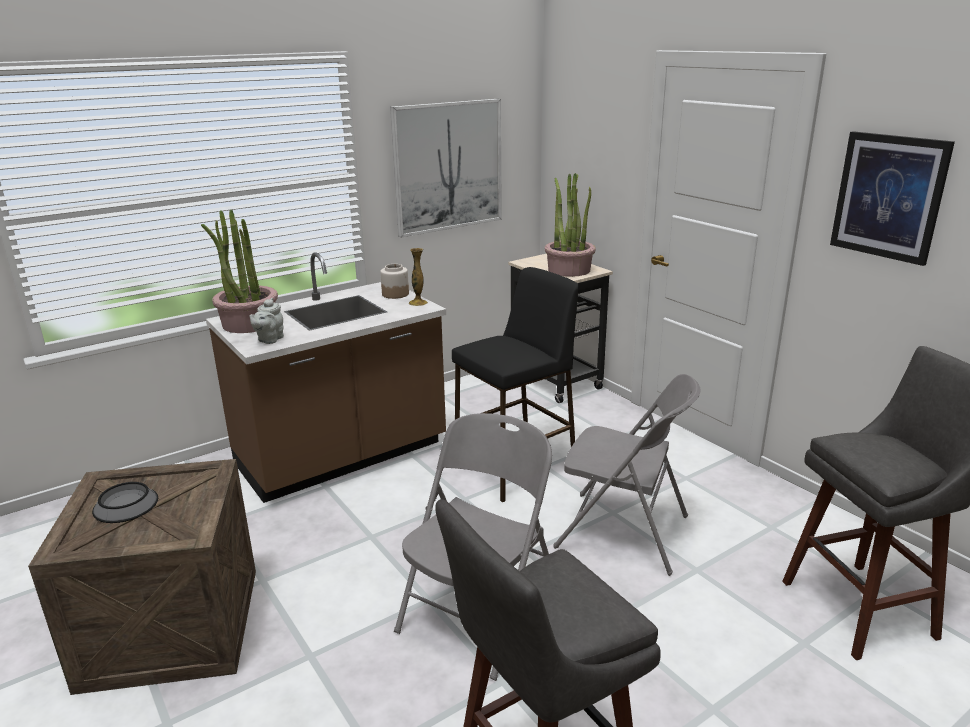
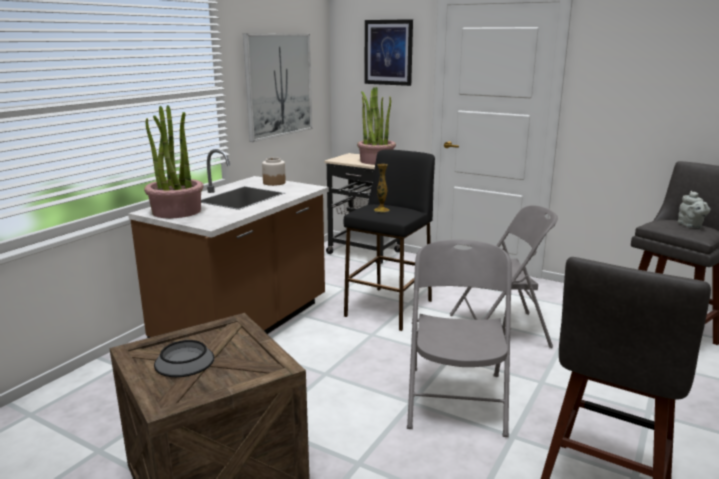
camera: 25 degrees left, 5 degrees down
(269, 340) = (214, 218): grey teapot -> grey teapot (691, 225)
(418, 303) = (301, 185): vase -> vase (381, 210)
(888, 196) = (626, 77): picture -> picture (388, 52)

